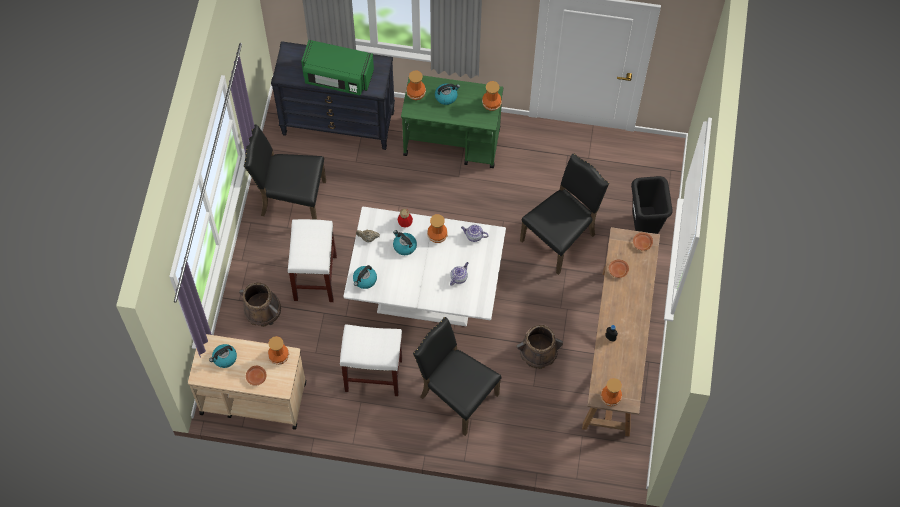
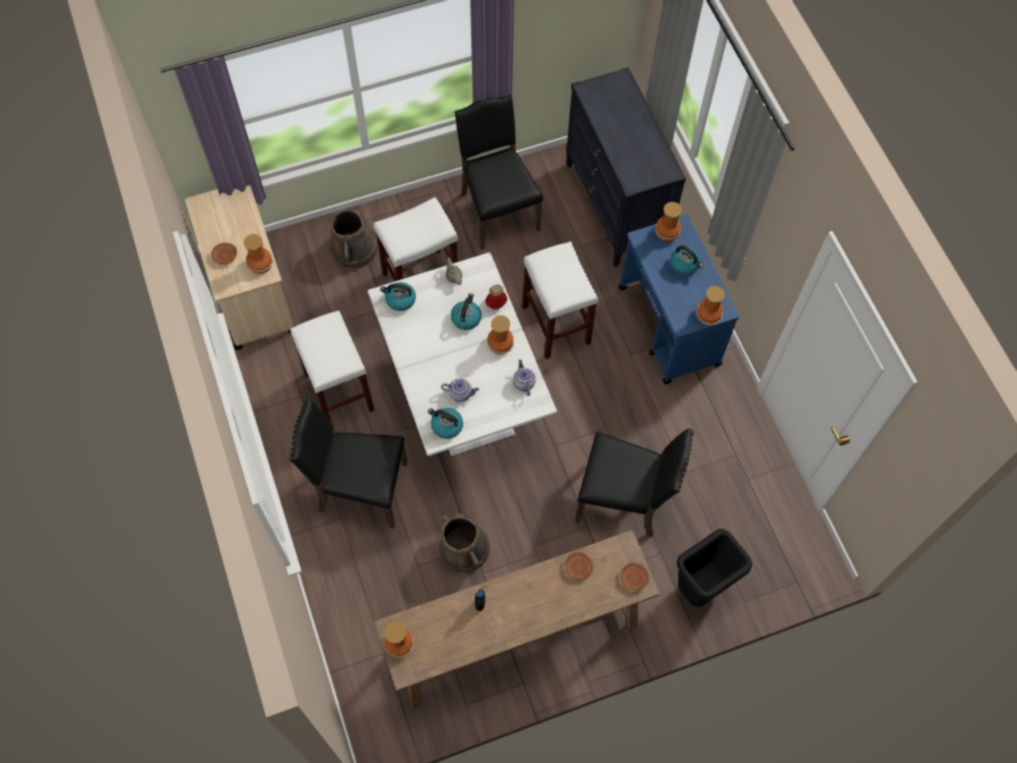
camera: 60 degrees right, 0 degrees up
(224, 358) = (231, 216): kettle -> kettle (446, 426)
(337, 77) = (621, 140): green microwave -> none
(408, 209) = (557, 325): none -> white stool
(452, 142) = (669, 327): green cart -> blue cart
(456, 396) = (360, 489): black chair -> black chair turned 90 degrees counterclockwise

